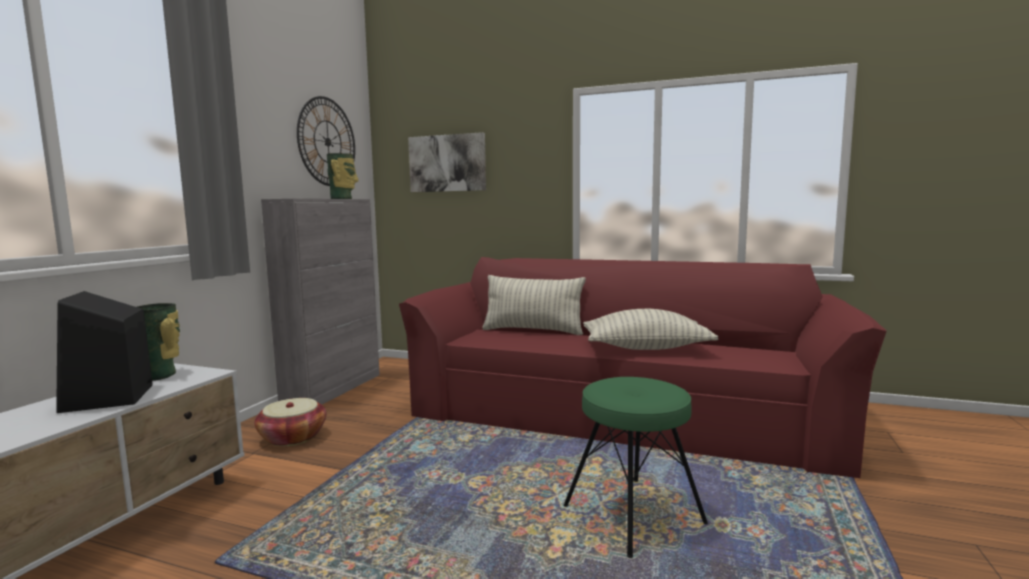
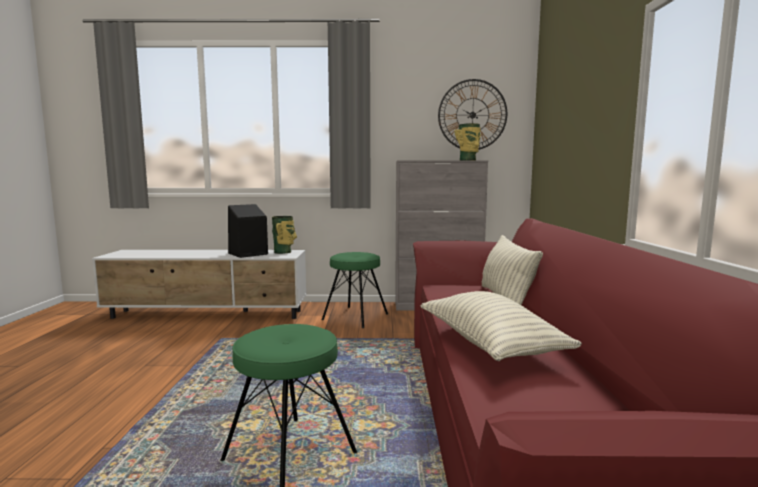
camera: 70 degrees right, 0 degrees up
(293, 437) = (355, 317): basket -> green stool
(447, 163) = (563, 122): picture -> none

